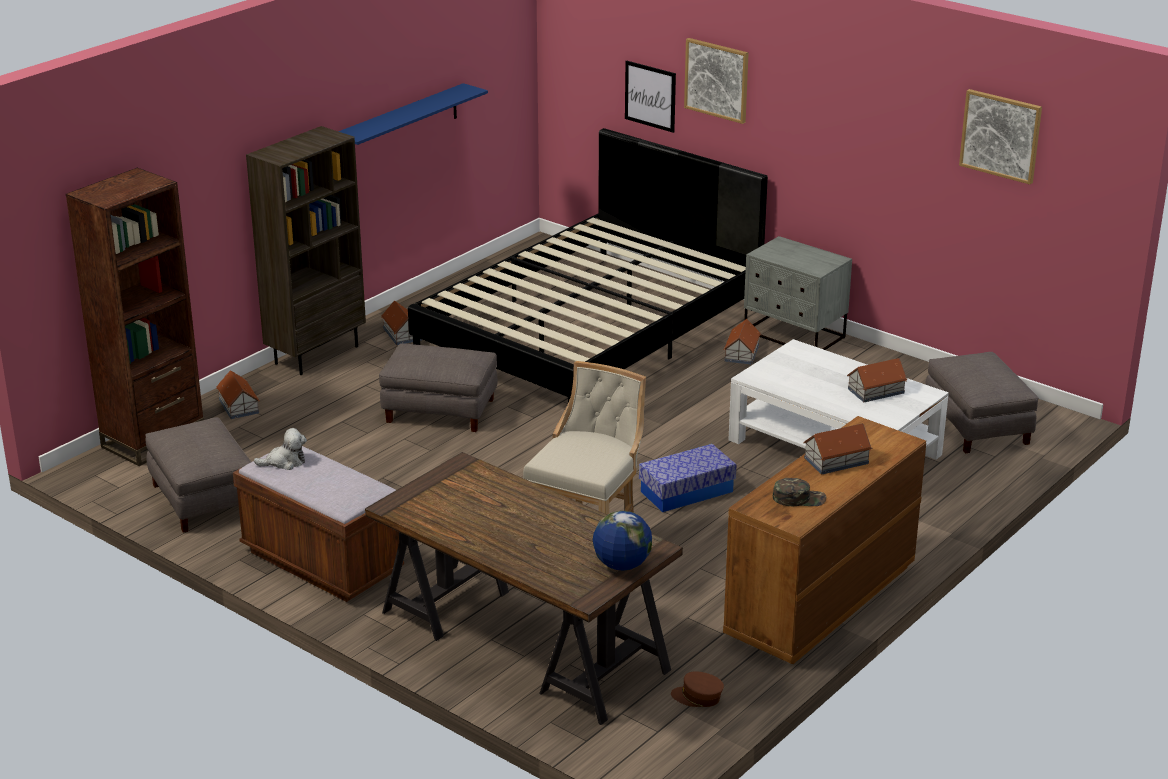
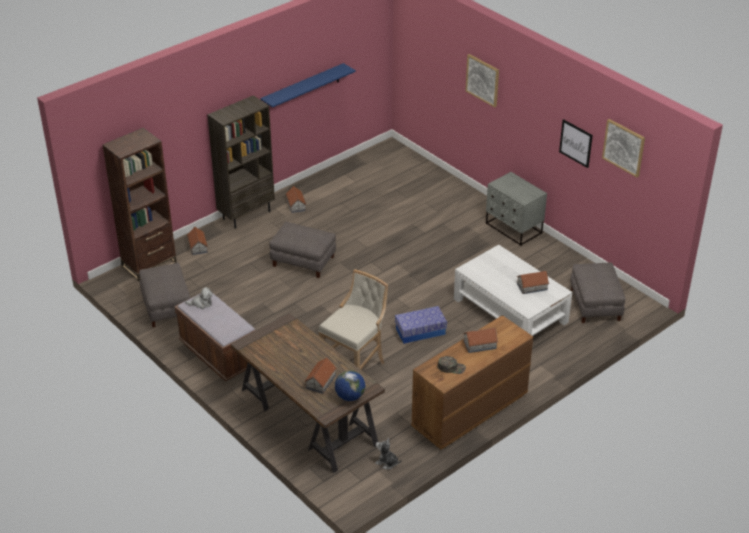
camera: 10 degrees right, 10 degrees up
(590, 331) = (400, 214): black bed -> none
(650, 96) = (449, 79): picture -> picture (576, 143)
(697, 697) = (387, 462): brown cap -> plush toy
(742, 353) = (480, 238): toy house -> toy house (321, 381)

